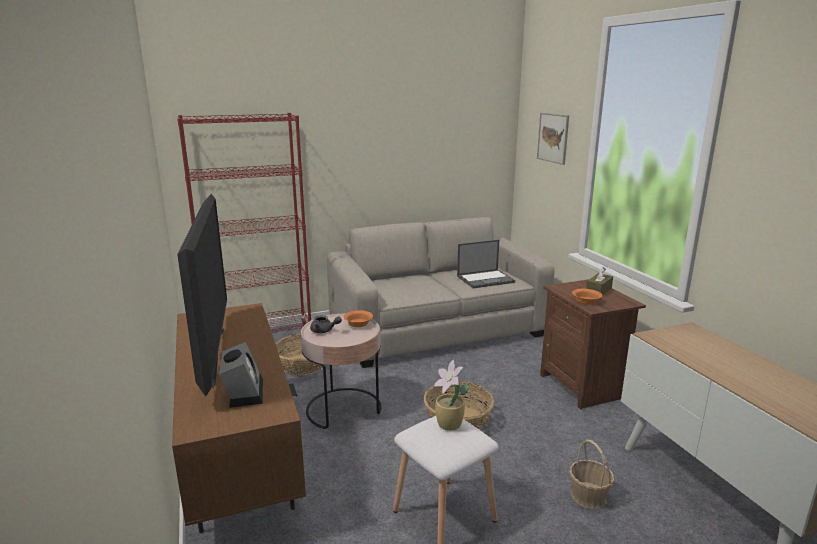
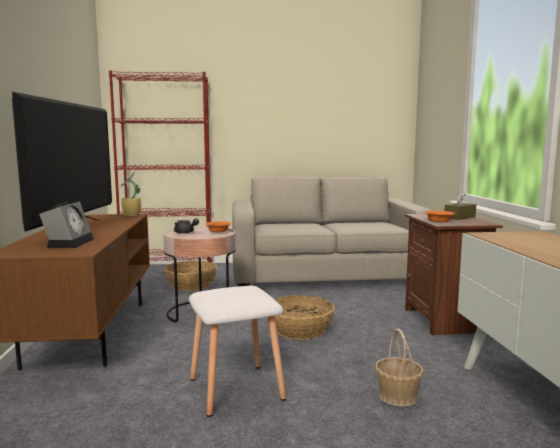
camera: 15 degrees right, 10 degrees down
(449, 425) = (242, 290): potted plant -> potted plant (131, 216)
(486, 279) = (369, 225): laptop -> none
(553, 138) = (440, 97): picture -> none

